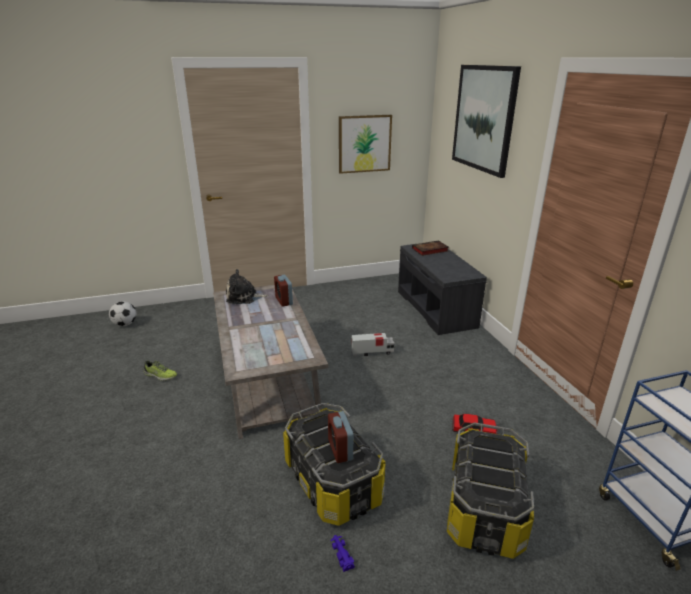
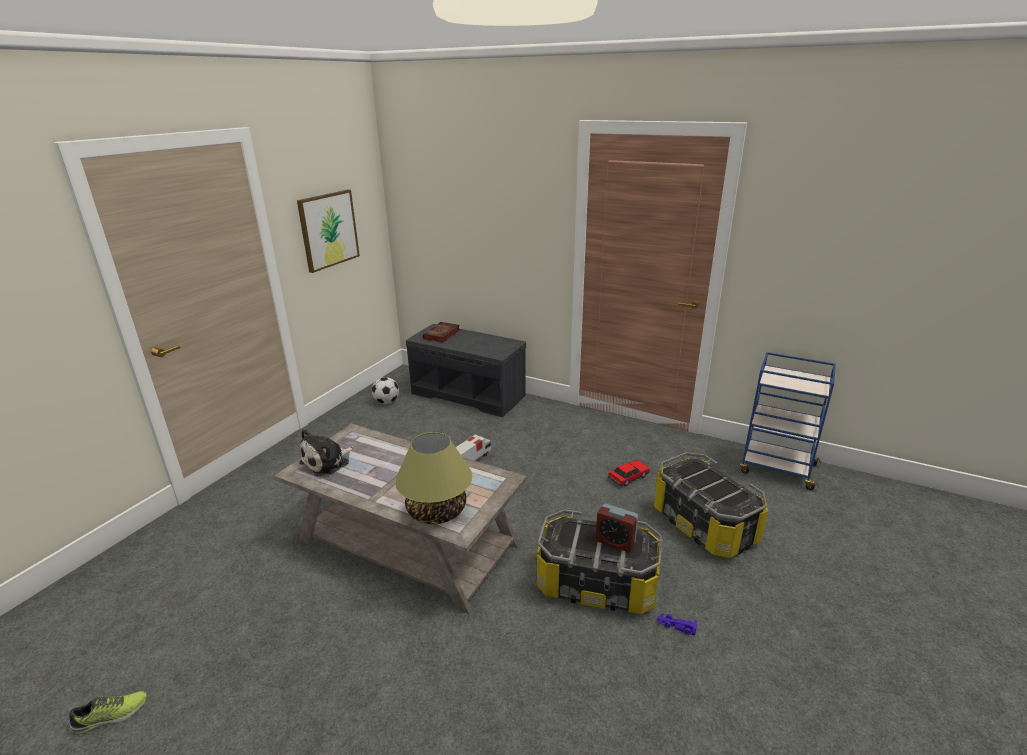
camera: 45 degrees left, 0 degrees up
(125, 324) = (92, 604): football -> football (386, 402)
(160, 375) = (268, 623): shoe -> shoe (111, 716)
(246, 353) = (437, 511): none -> table lamp
(284, 301) = (381, 444): alarm clock -> none
(484, 118) = (480, 182): picture -> none

